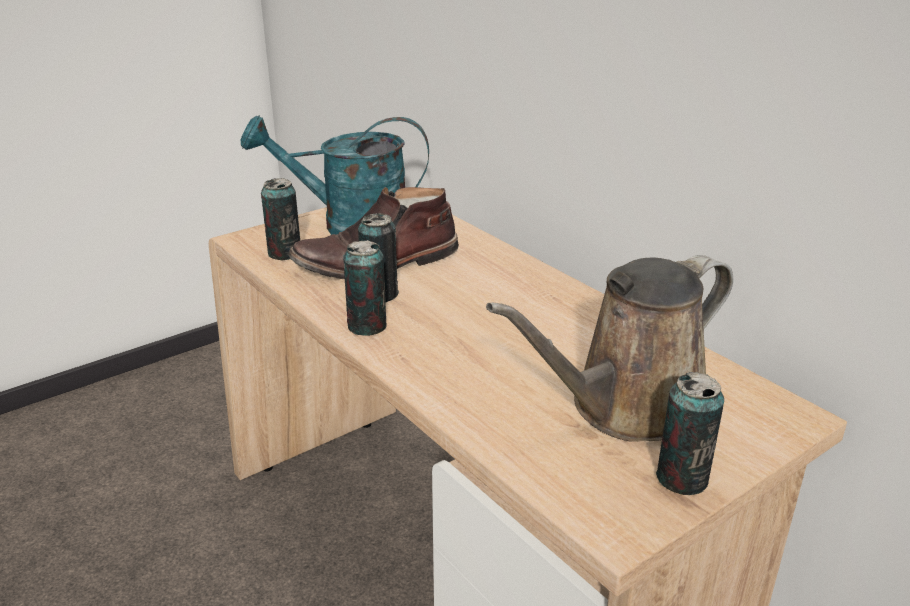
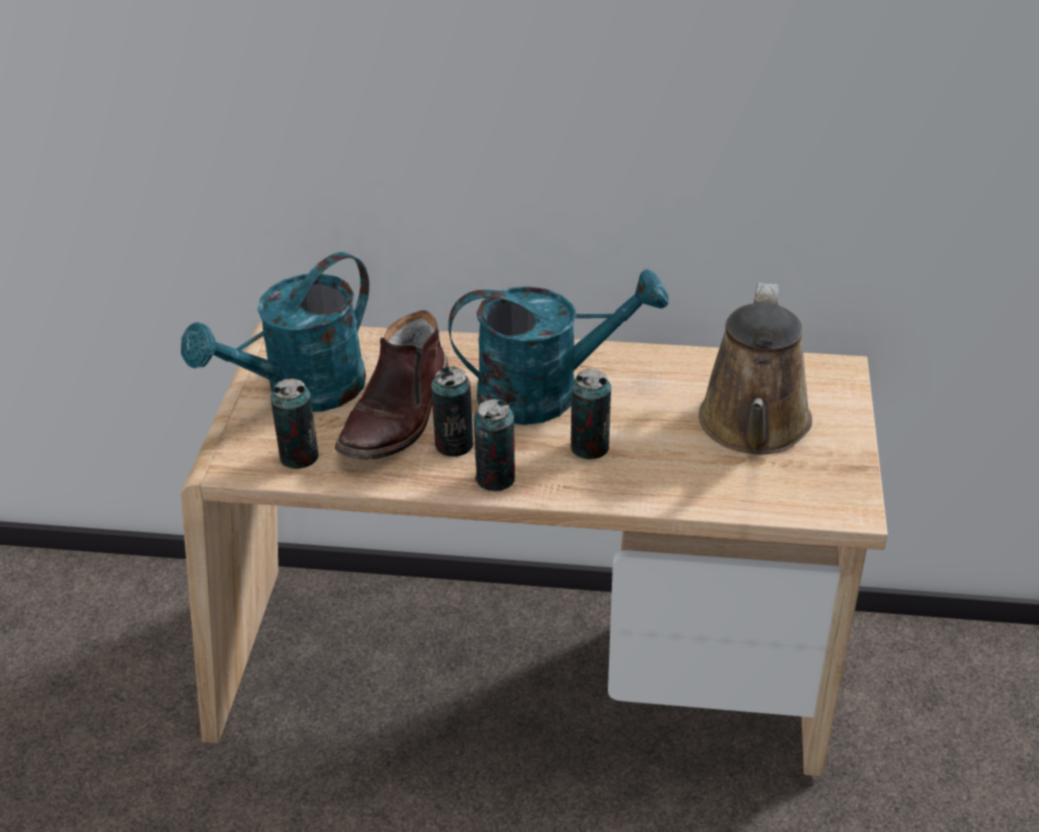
camera: 45 degrees left, 10 degrees up
(498, 299) = (547, 392): none -> turquoise watering can
(682, 478) = (841, 455): can -> can (589, 447)

